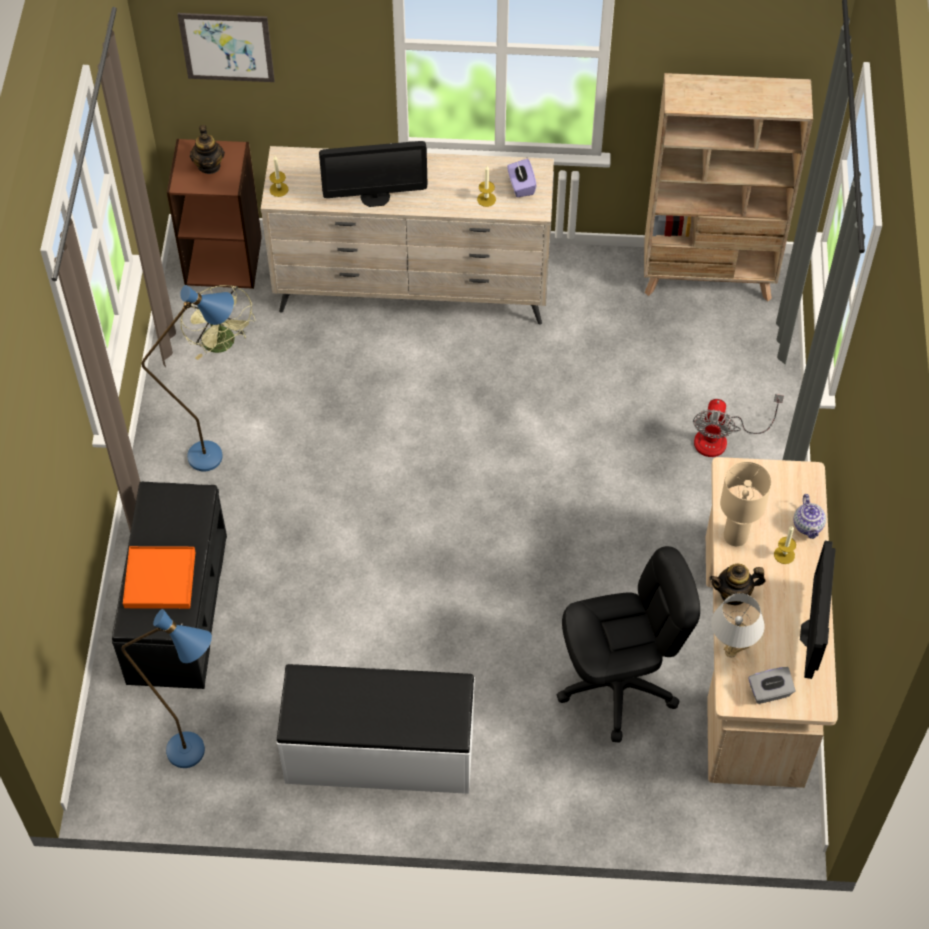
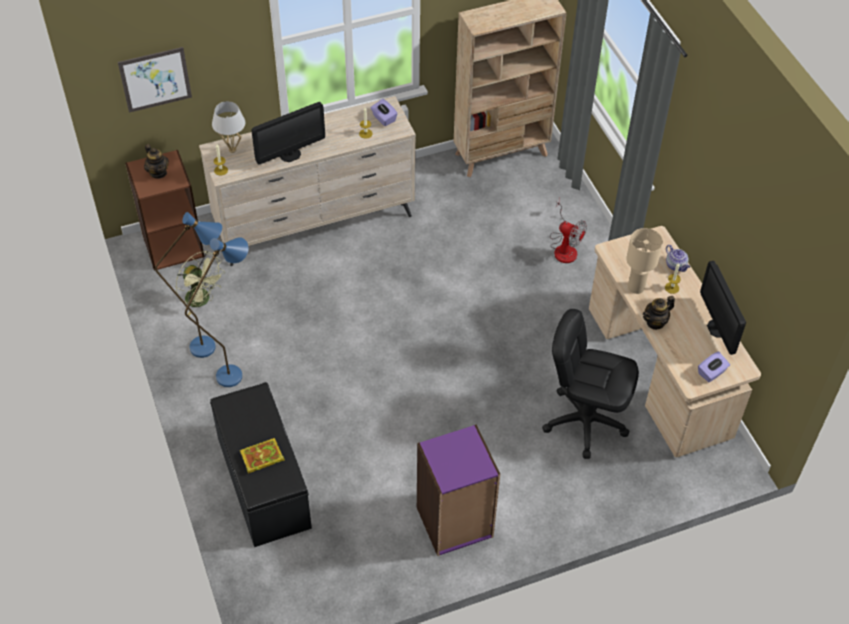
camera: 25 degrees left, 5 degrees down
(159, 580) = (261, 458): orange tray -> book
(199, 755) = (332, 573): blue floor lamp -> blue floor lamp (212, 347)
(380, 752) = (454, 523): white bench -> purple bookcase
(617, 686) = (585, 421): black office chair -> black office chair turned 120 degrees counterclockwise
(721, 438) = (564, 247): fan -> fan turned 45 degrees counterclockwise
(731, 652) = (674, 357): white table lamp -> white table lamp (232, 150)
(769, 692) = (712, 373): grey tissue box -> purple tissue box

